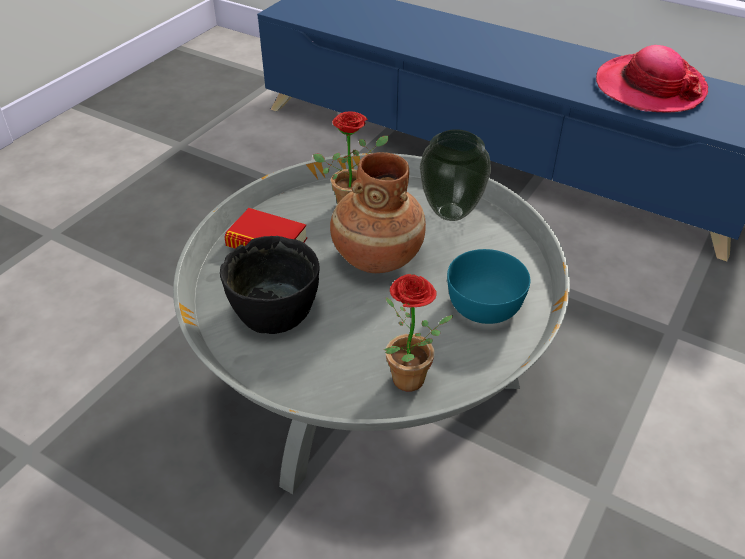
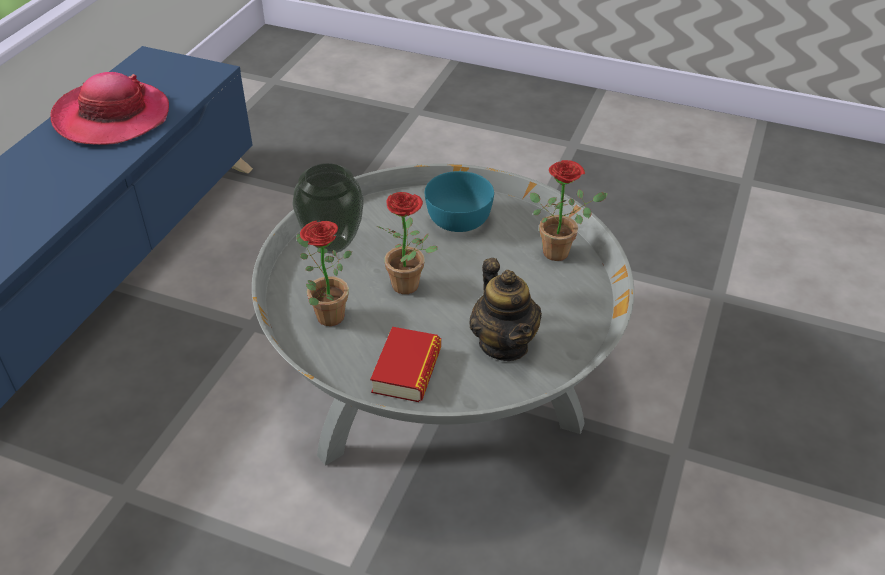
camera: 100 degrees left, 0 degrees up
(276, 310) = (504, 344): black bowl -> teapot
(376, 257) = (411, 287): brown vase -> potted plant

